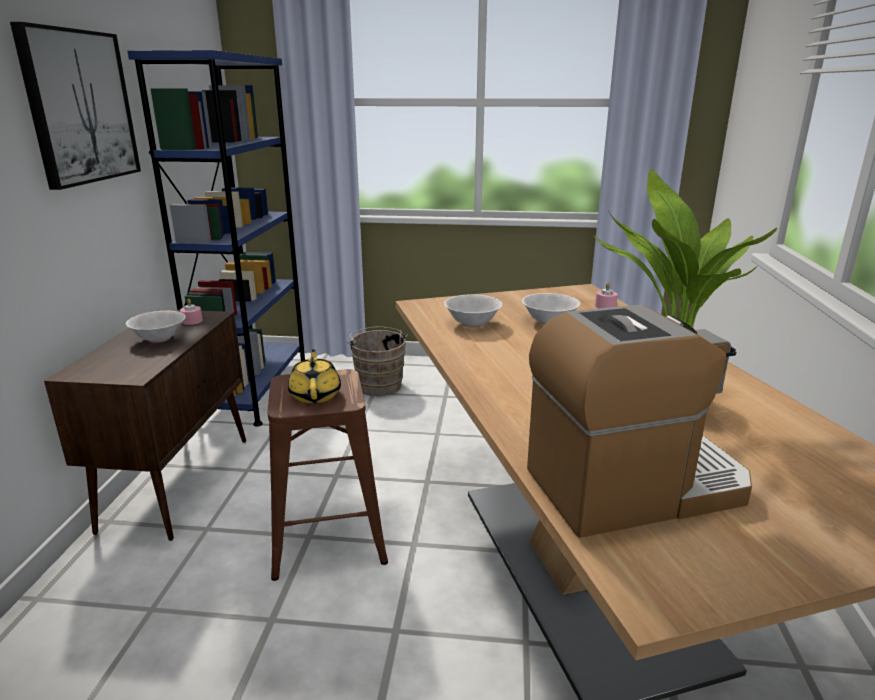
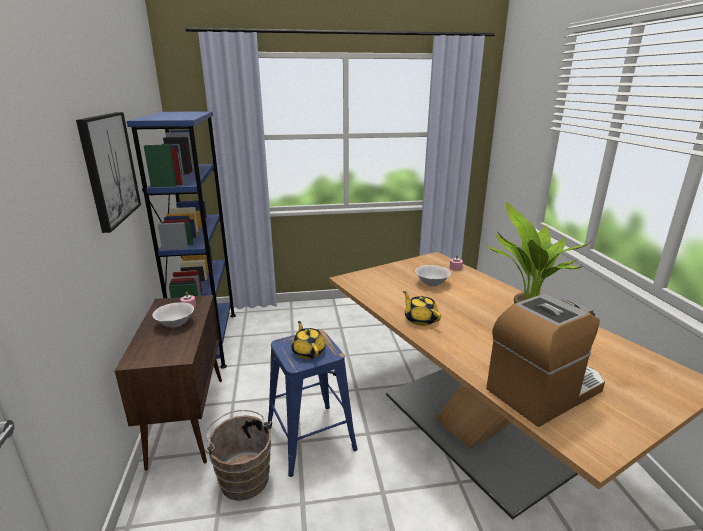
camera: 15 degrees left, 0 degrees up
(326, 535) = (310, 438): brown stool -> blue stool
(379, 384) = (293, 325): brown bucket -> brown bucket (243, 476)
(472, 323) = (388, 290): white bowl -> none
(493, 364) = (420, 319): none -> yellow teapot

